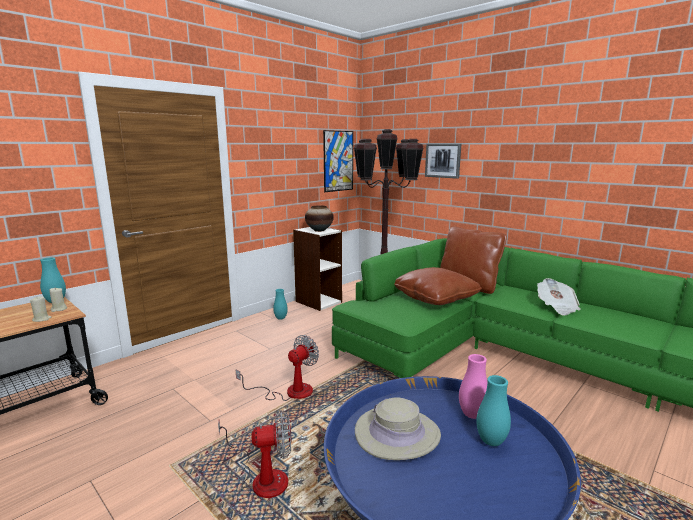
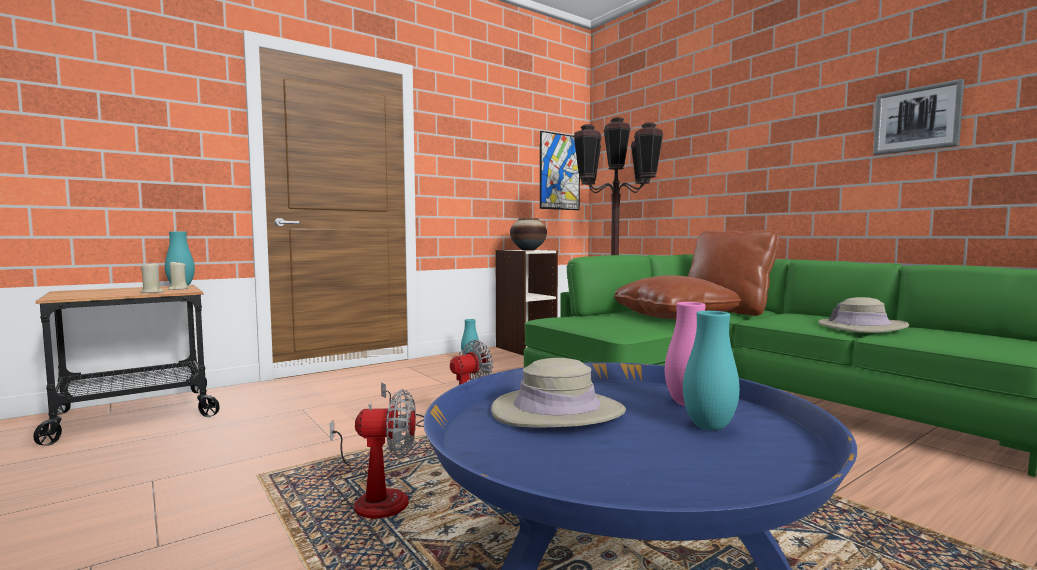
camera: 10 degrees right, 10 degrees down
(443, 160) = (694, 157): picture -> picture (916, 119)
(556, 307) = (861, 327): newspaper -> beige hat

